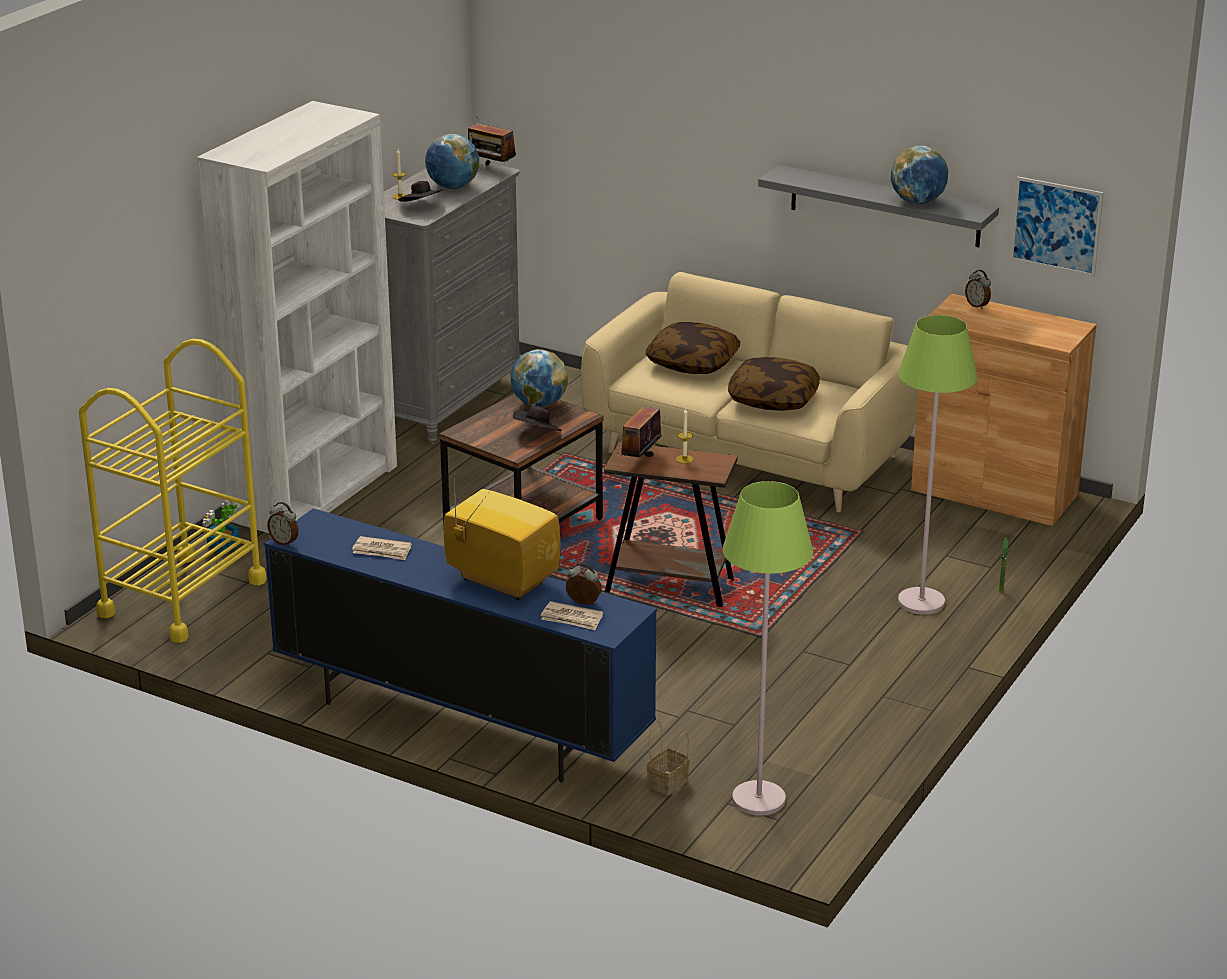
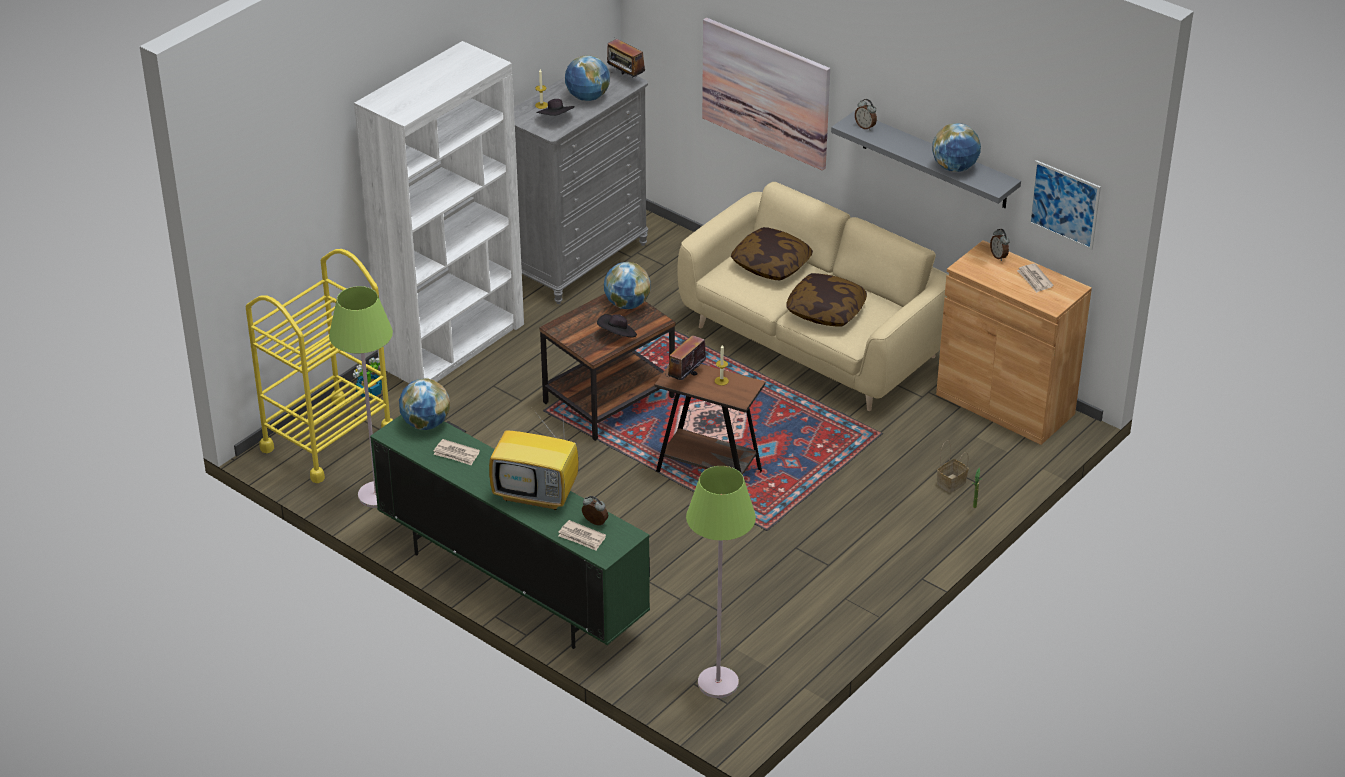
camera: 10 degrees right, 10 degrees up
(284, 542) = (385, 437): alarm clock -> alarm clock (865, 127)
(333, 525) = (425, 424): none -> globe
(459, 723) = (510, 585): blue tv stand -> green tv stand
(499, 581) = (537, 494): television -> television turned 150 degrees clockwise
(663, 166) = (766, 92): none -> picture
(667, 784) = (653, 660): basket -> basket (951, 484)
(921, 602) = (906, 510): green floor lamp -> green floor lamp (377, 495)
(1028, 322) = (1034, 280): none -> newspaper

